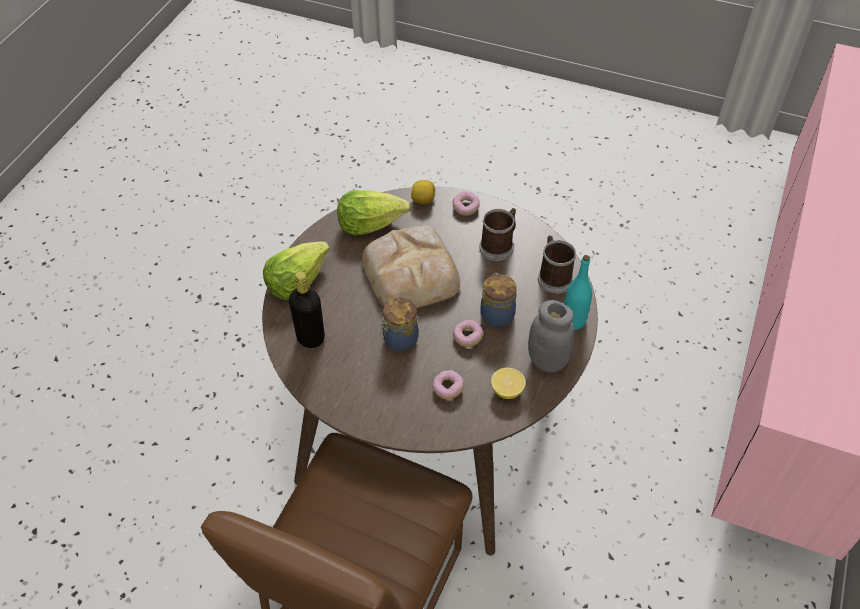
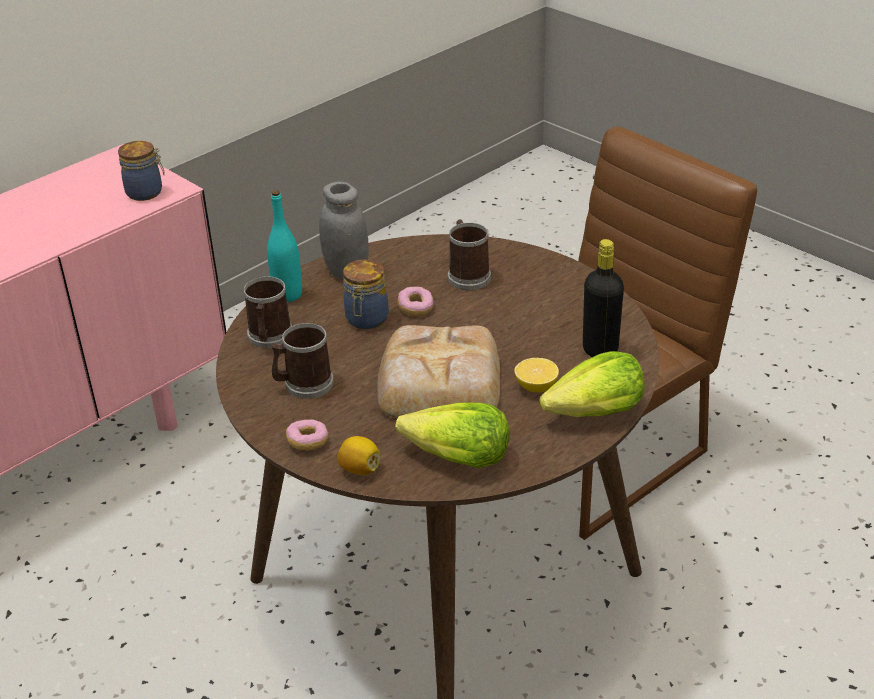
camera: 155 degrees left, 15 degrees down
(399, 340) = (495, 324): jar -> jar (146, 192)
(448, 388) = (467, 275): donut -> mug
(507, 390) = (408, 261): lemon -> lemon (536, 387)

